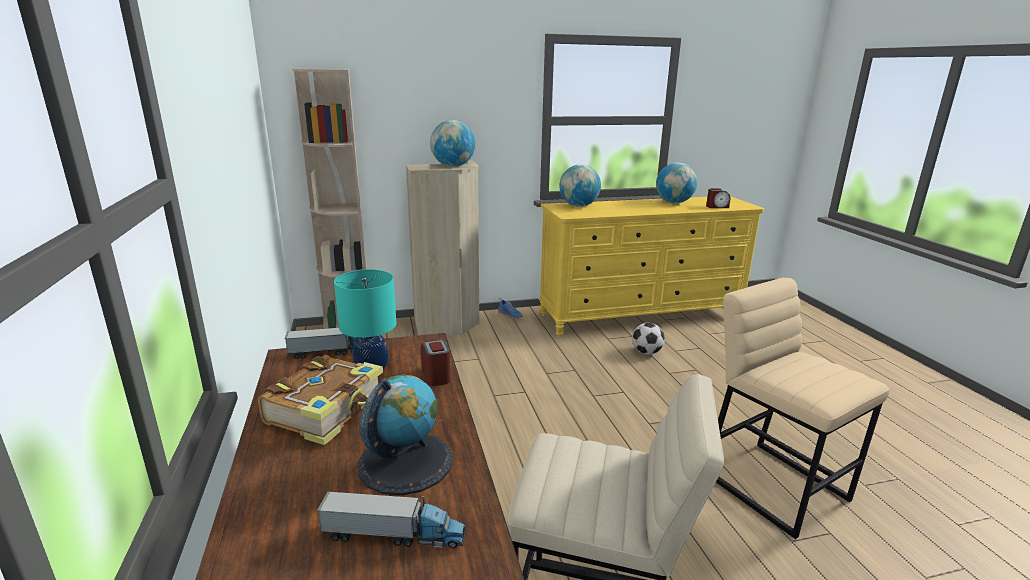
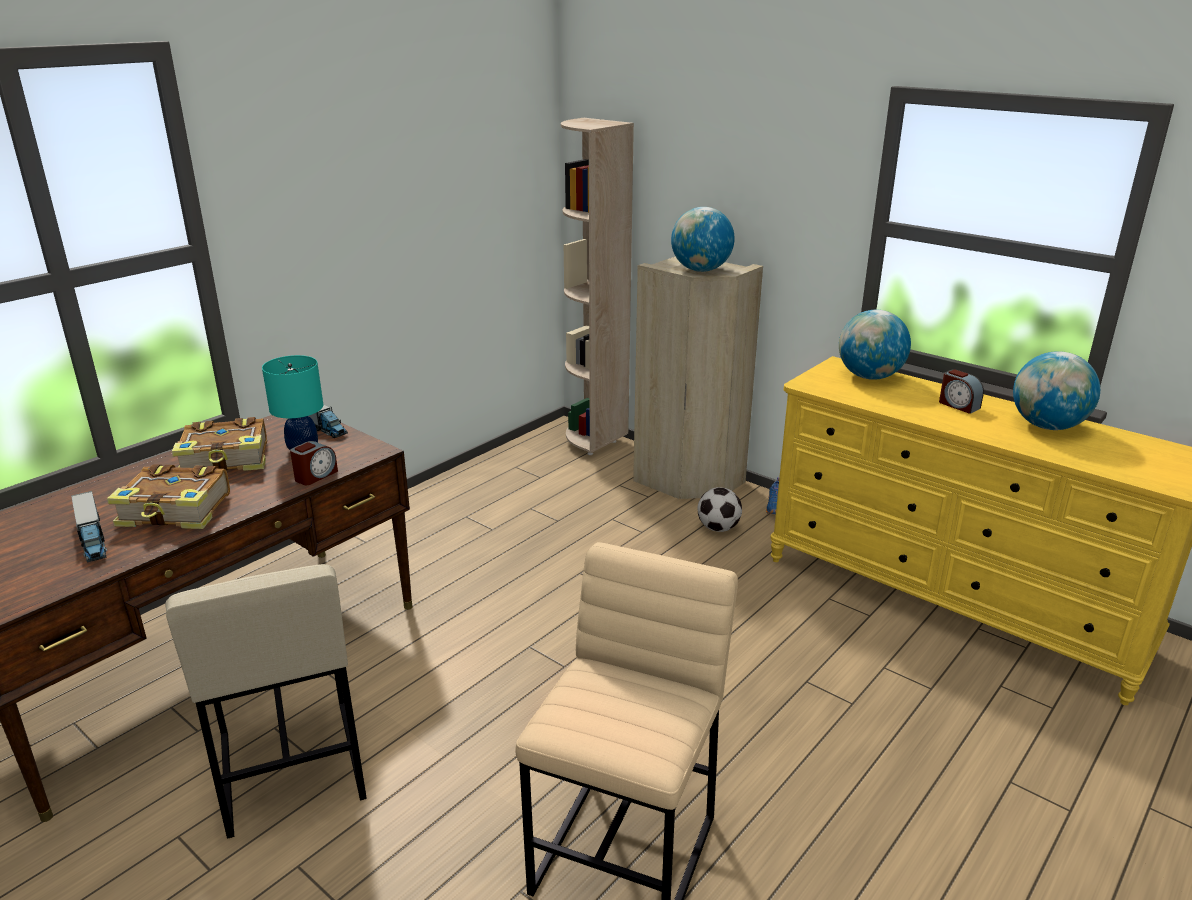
camera: 55 degrees right, 5 degrees up
(405, 462) = (176, 511): globe -> book
(646, 352) = (837, 643): football -> football (718, 528)
(717, 207) = (1104, 462): alarm clock -> alarm clock (958, 405)

